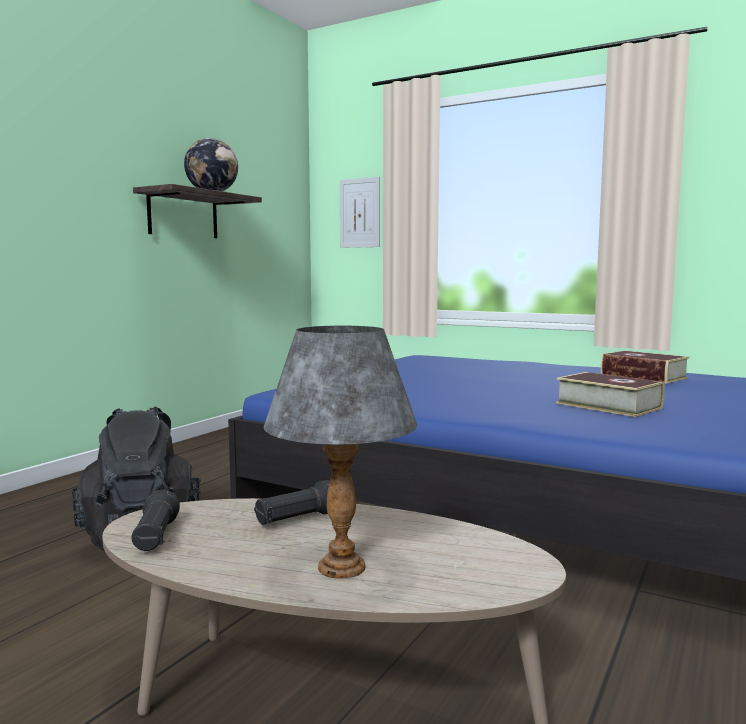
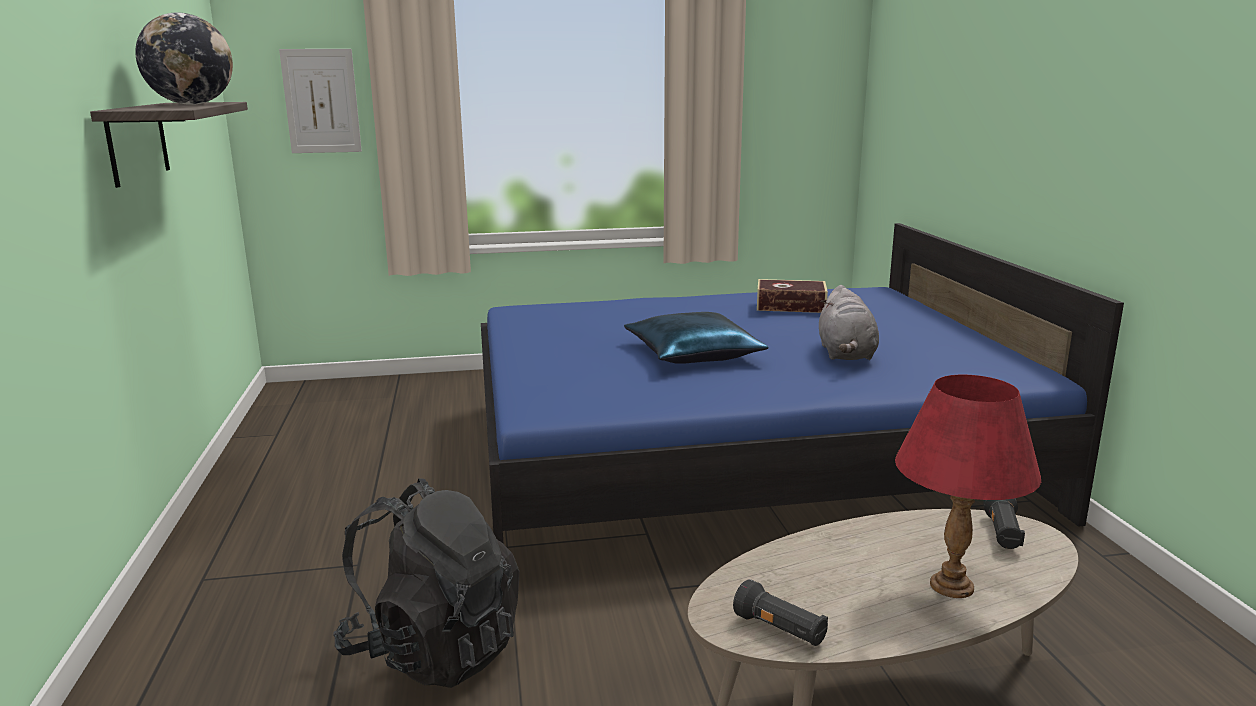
camera: 40 degrees left, 10 degrees up
(296, 520) = (828, 560): black flashlight -> black flashlight (1002, 534)
(342, 568) = (952, 586): grey table lamp -> red table lamp
(473, 387) = (693, 354): none -> blue pillow
(608, 405) = (846, 354): book -> grey plush toy

